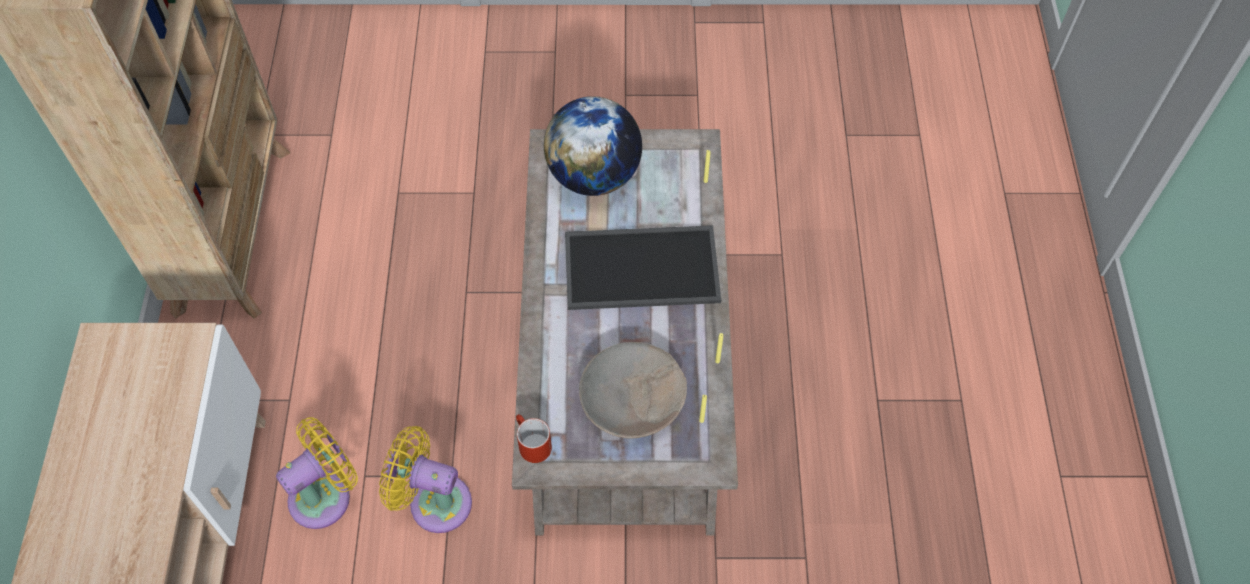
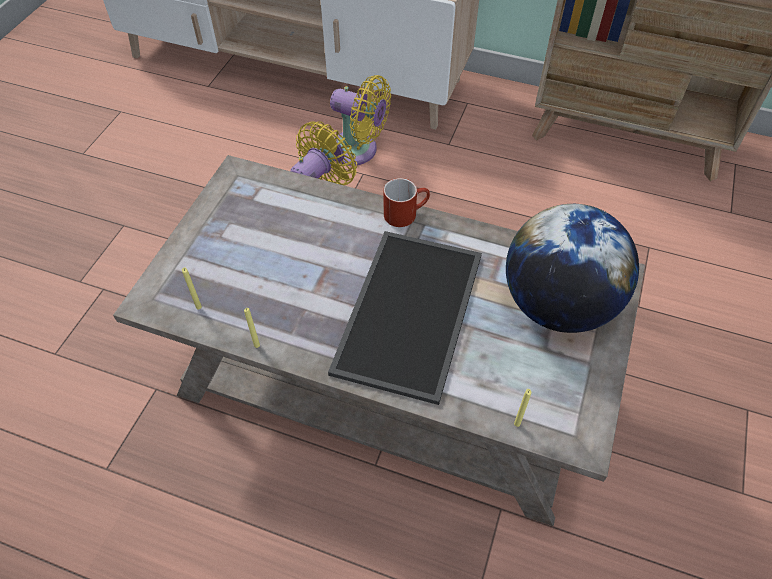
camera: 110 degrees right, 5 degrees down
(325, 495) = (358, 150): yellow fan -> yellow fan turned 45 degrees counterclockwise
(530, 443) = (257, 174): red mug -> red mug (405, 213)
(631, 401) = (255, 256): beige bowl -> none

